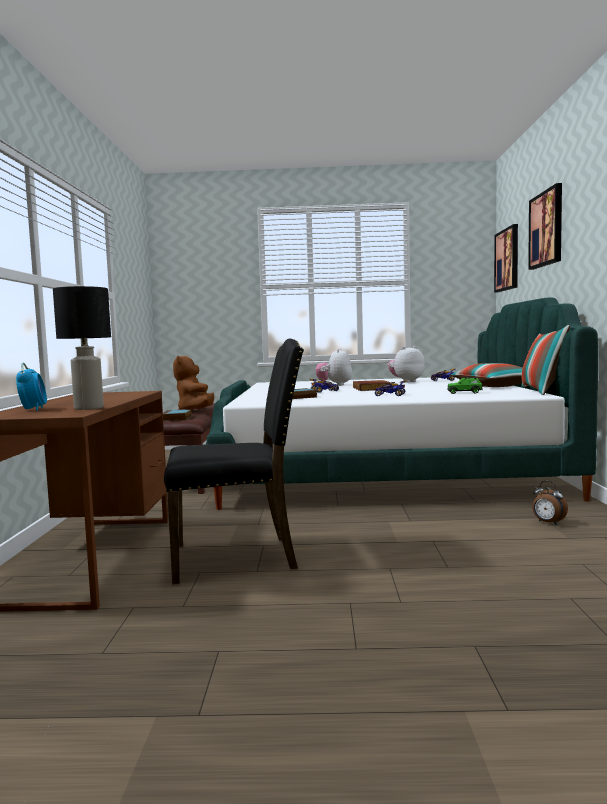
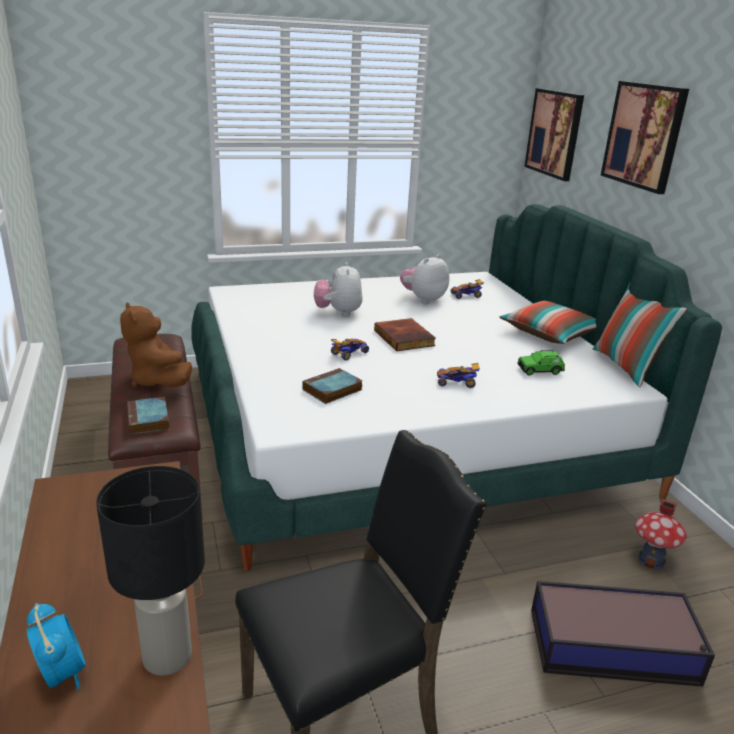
camera: 20 degrees left, 20 degrees up
(476, 551) = (614, 647): none -> storage box
(548, 523) = (651, 560): alarm clock -> toy house

